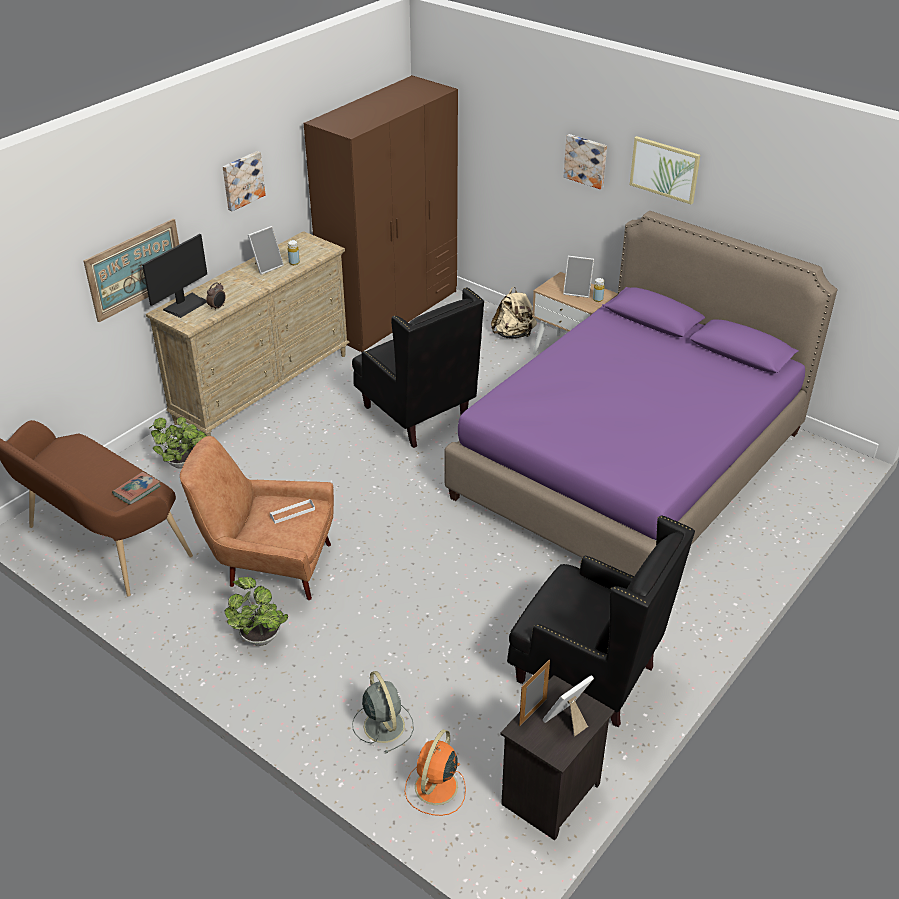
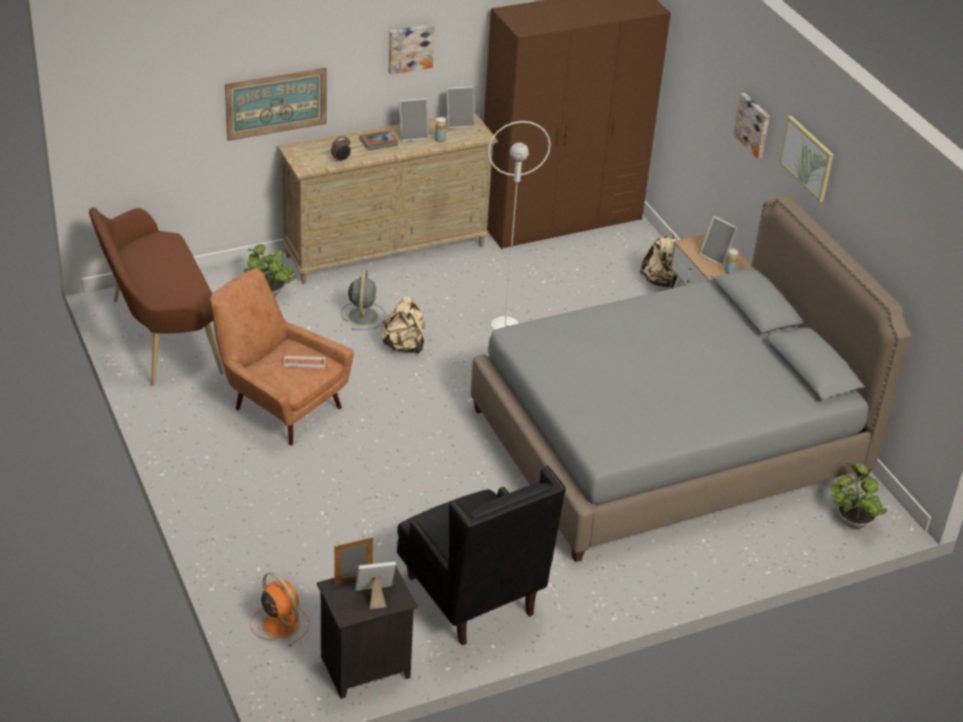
camera: 25 degrees right, 0 degrees up
(137, 490) = (189, 297): book -> book (378, 142)
(185, 305) = (316, 148): monitor -> none
(259, 635) = (230, 456): potted plant -> potted plant (853, 520)
(299, 244) = (459, 123): none -> picture frame
(344, 465) = (404, 346): none -> beige backpack
(383, 724) = (276, 561): grey fan -> grey fan (363, 315)
(417, 415) = (504, 325): black armchair -> white floor lamp
(435, 788) = (280, 623): orange fan -> orange fan turned 90 degrees clockwise
(629, 464) = (667, 443): purple bed -> grey bed

